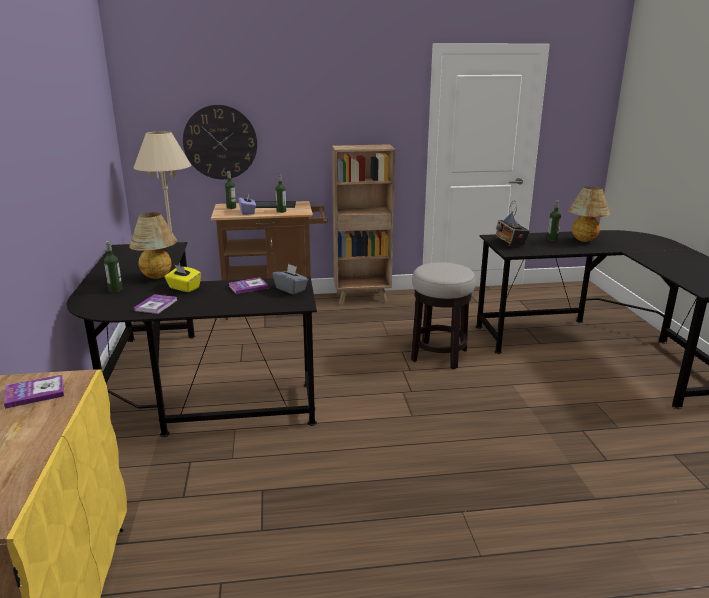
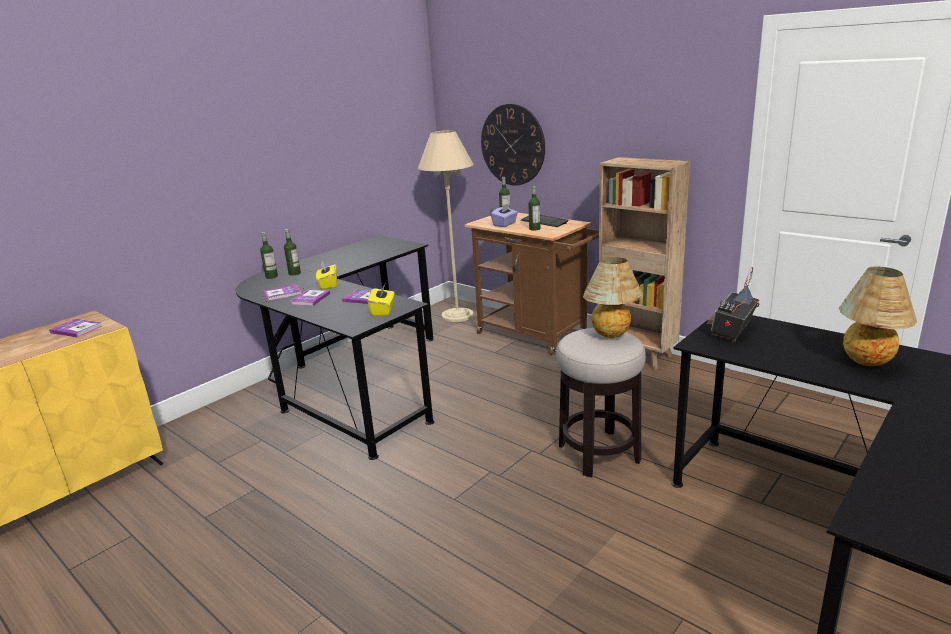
camera: 50 degrees right, 0 degrees up
(158, 277) = (337, 271): table lamp -> table lamp (612, 336)
(199, 300) = (310, 299): none -> book
(291, 289) = (383, 311): grey tissue box -> yellow tissue box
(552, 239) = (815, 345): bottle -> bottle (271, 276)

